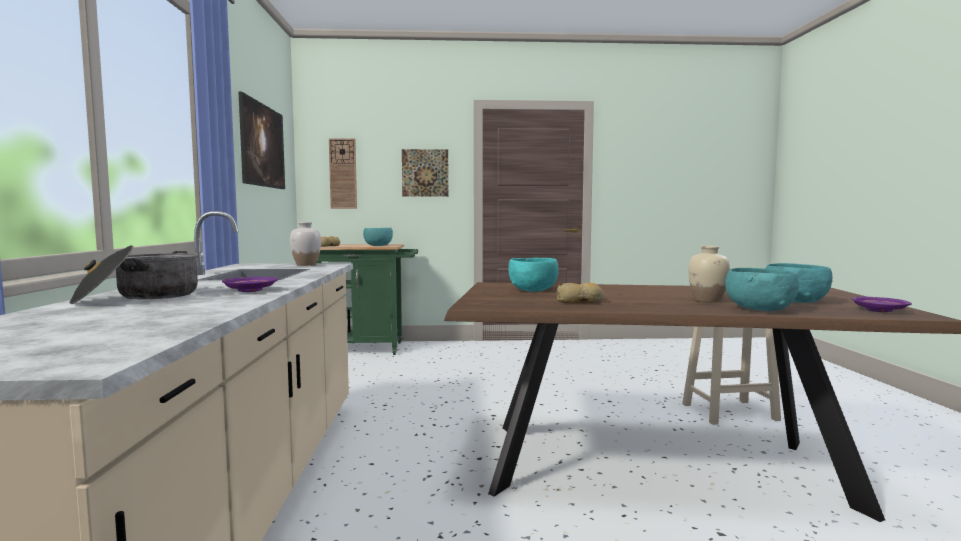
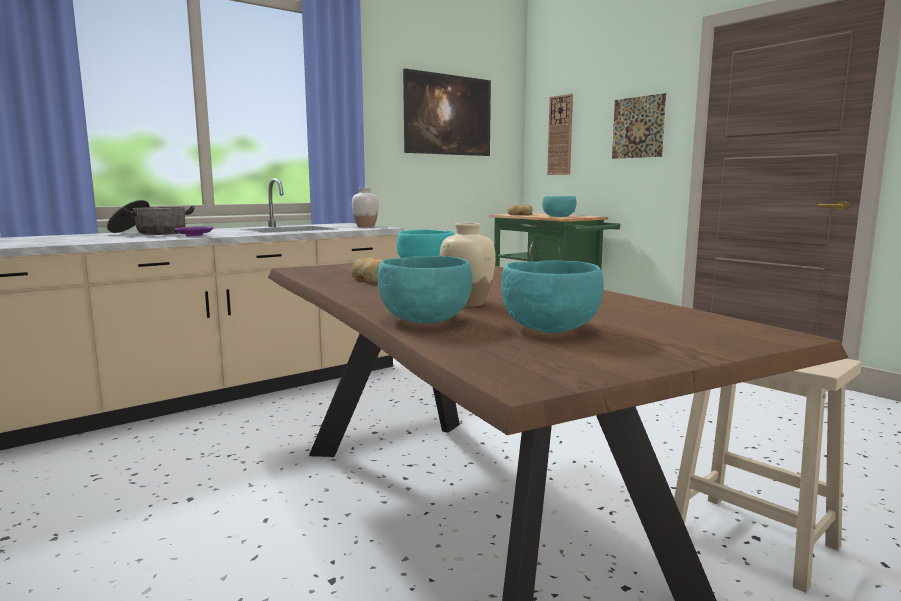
camera: 55 degrees right, 5 degrees up
(878, 310) = (539, 361): purple plate -> none

